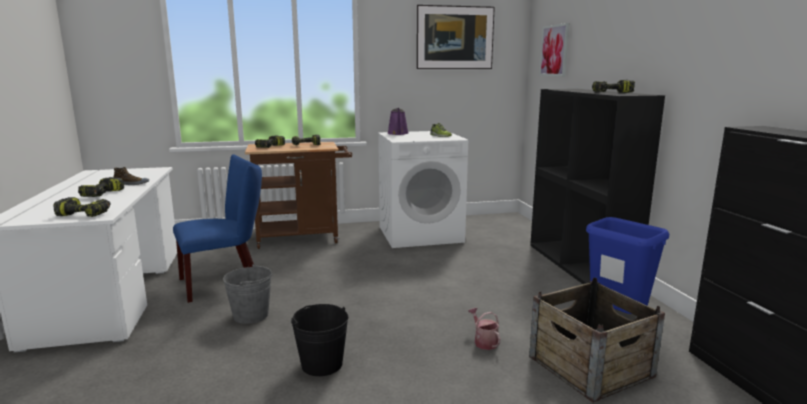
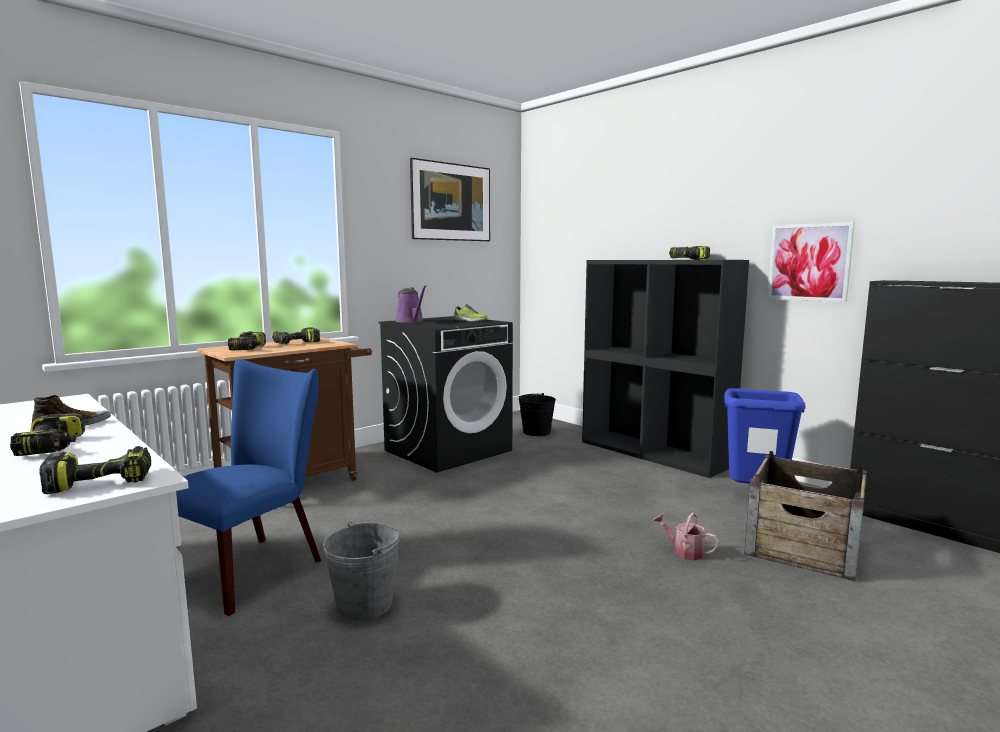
camera: 30 degrees left, 5 degrees down
(322, 364) = (556, 637): black bucket -> black bucket (536, 432)
(420, 234) = (448, 450): white washing machine -> black washing machine
(554, 50) = (569, 220): picture -> picture (809, 262)

